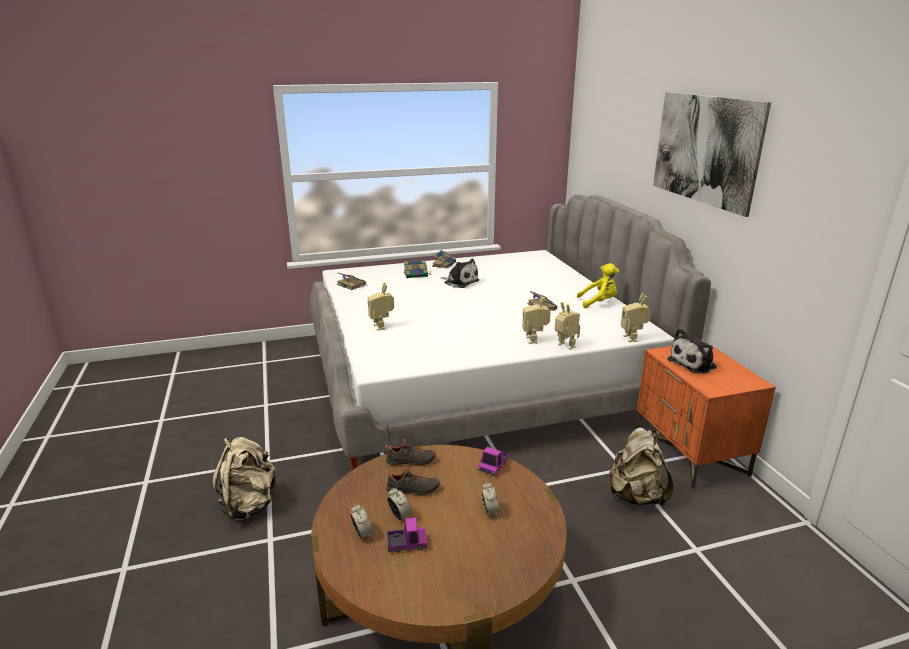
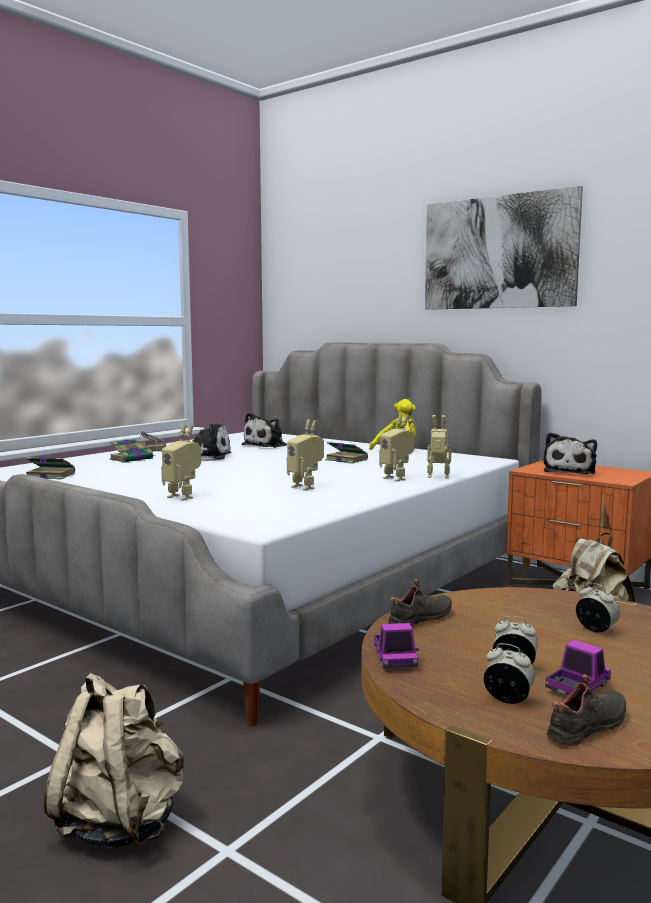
camera: 35 degrees left, 15 degrees down
(413, 490) = (479, 641): black shoe -> black shoe (589, 728)
(493, 466) = (518, 596): toy truck -> toy truck (394, 659)
(520, 274) = (266, 445): none -> plush toy
(633, 338) = (486, 464): toy robot -> toy robot (306, 487)

